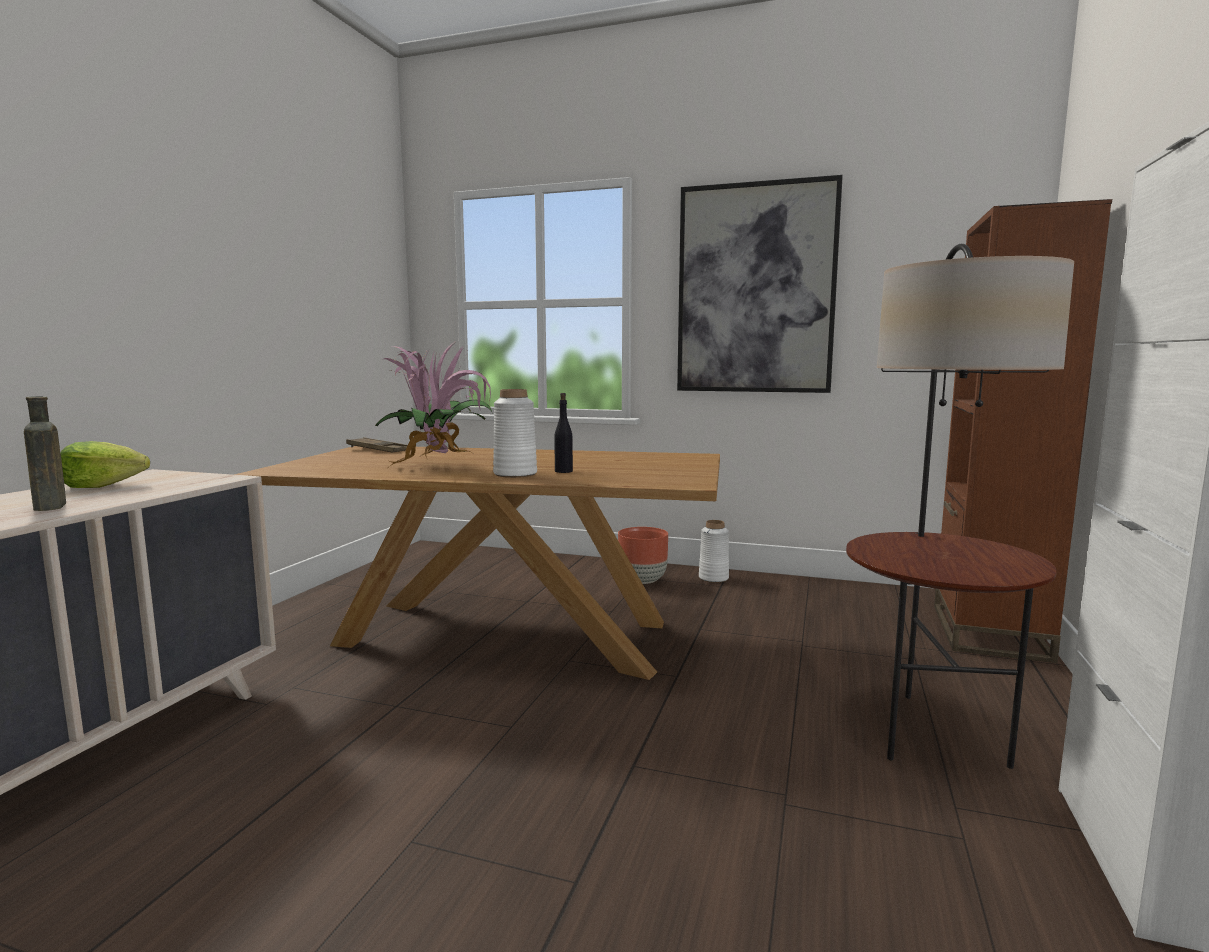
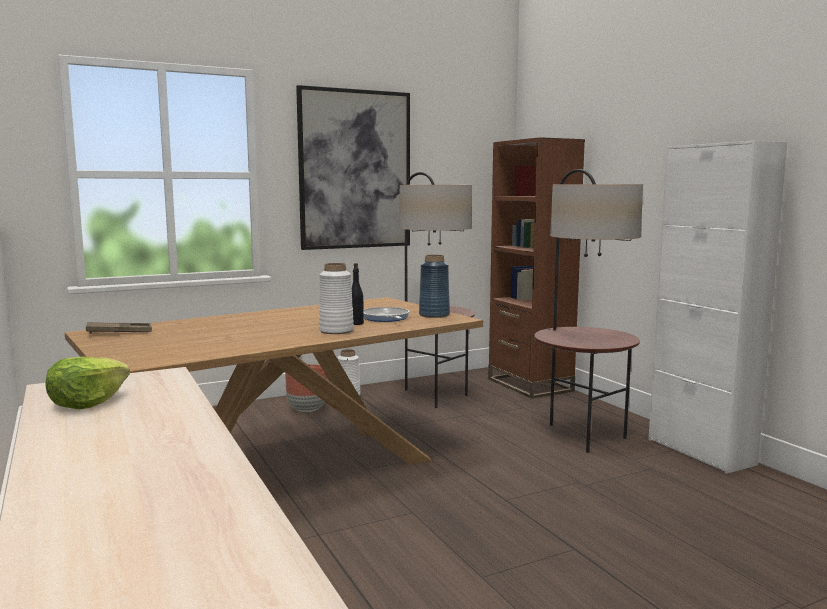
camera: 45 degrees left, 0 degrees up
(50, 507) = (161, 422): brown bottle -> none
(439, 466) = (253, 335): potted plant -> none
(614, 471) = (385, 318): none -> frying pan
(681, 476) = (434, 315): none -> blue vase
(807, 605) = (431, 396): none -> floor lamp

